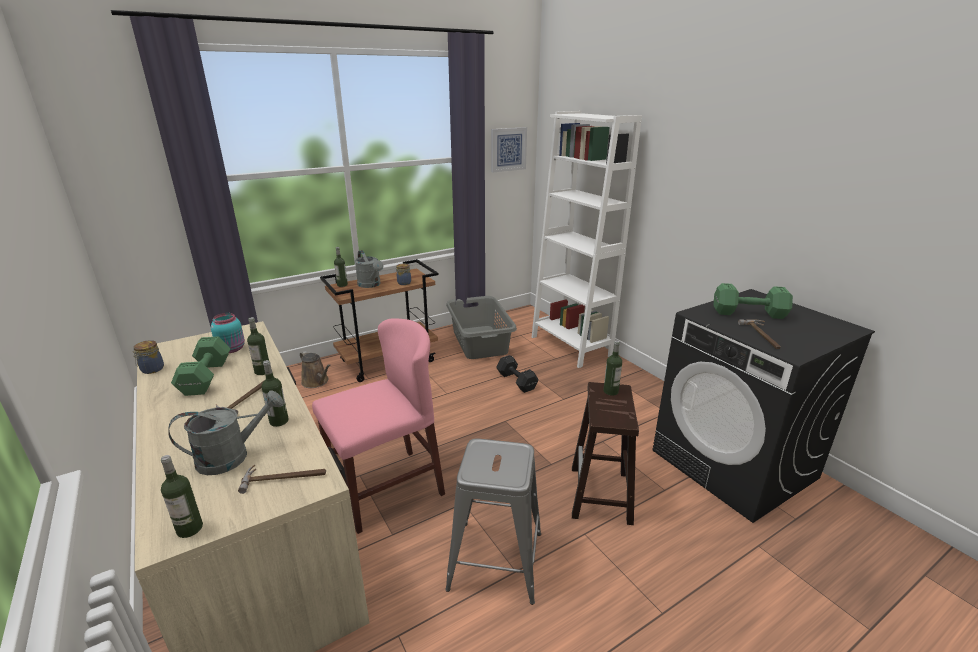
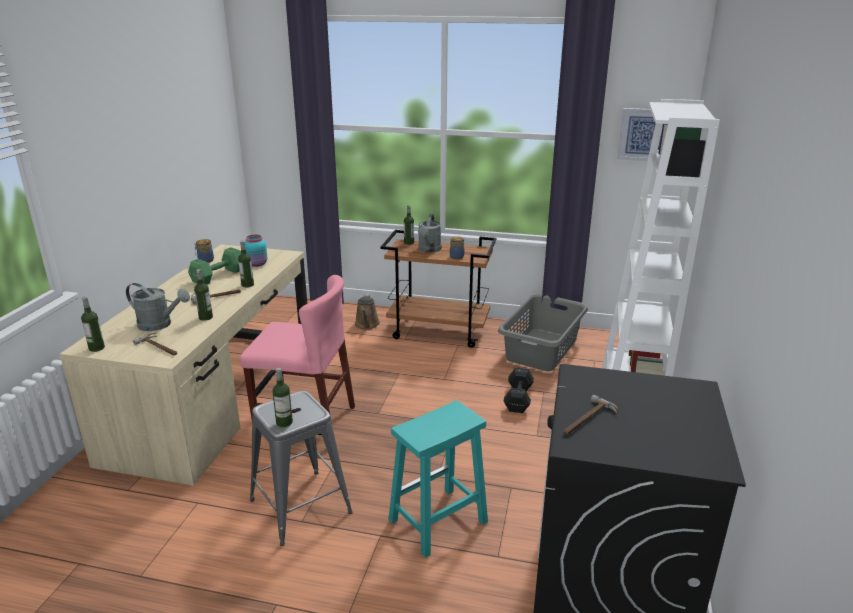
camera: 45 degrees right, 0 degrees up
(601, 495) = (437, 522): brown stool -> turquoise stool
(610, 391) = (458, 416): bottle -> bottle (284, 422)
(750, 313) = (636, 399): green dumbbell -> none

